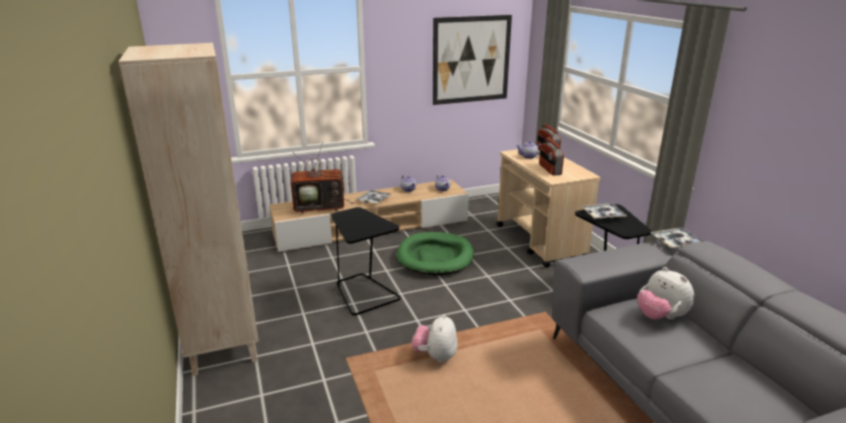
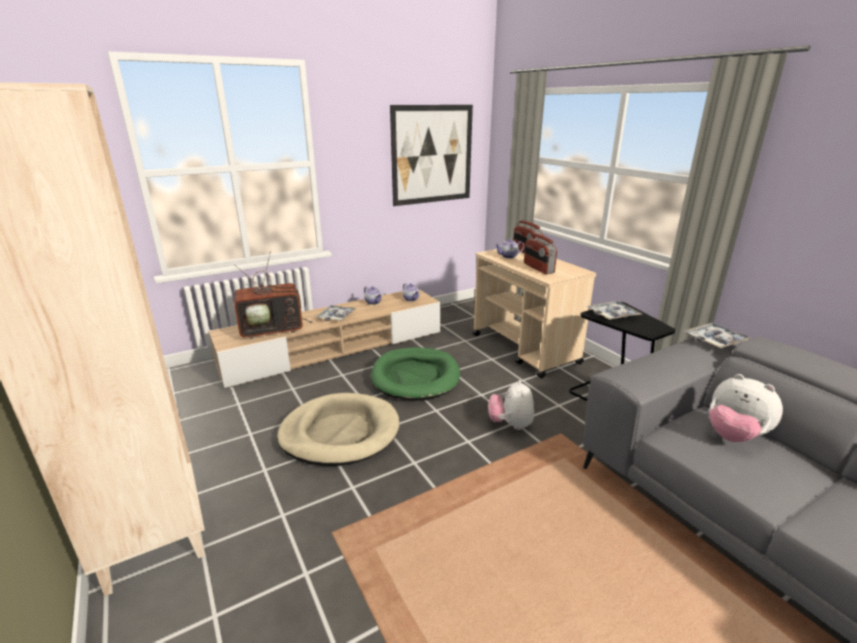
camera: 10 degrees left, 0 degrees up
(364, 293) = (340, 433): black side table -> beige dog bed
(435, 356) = (450, 512): plush toy -> plush toy (510, 424)

